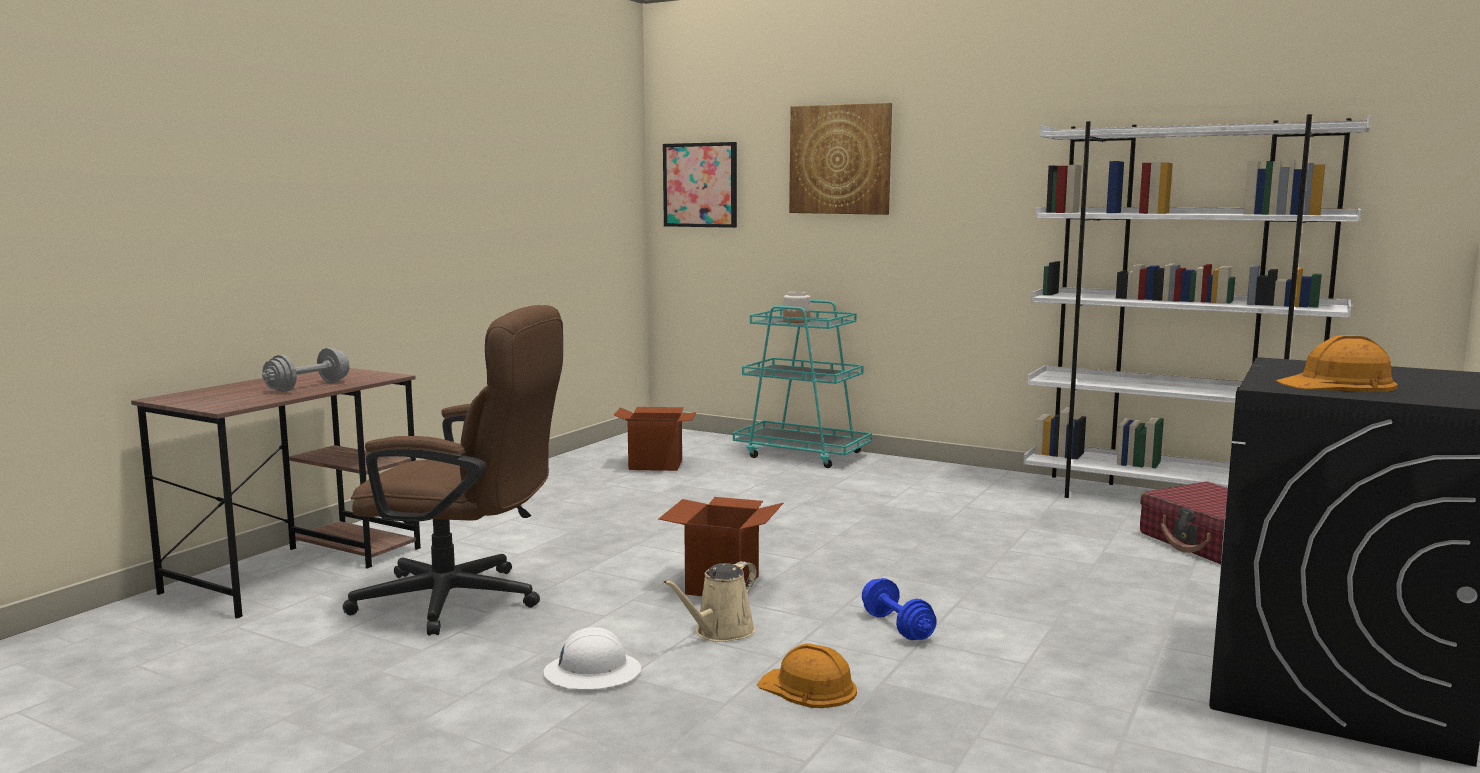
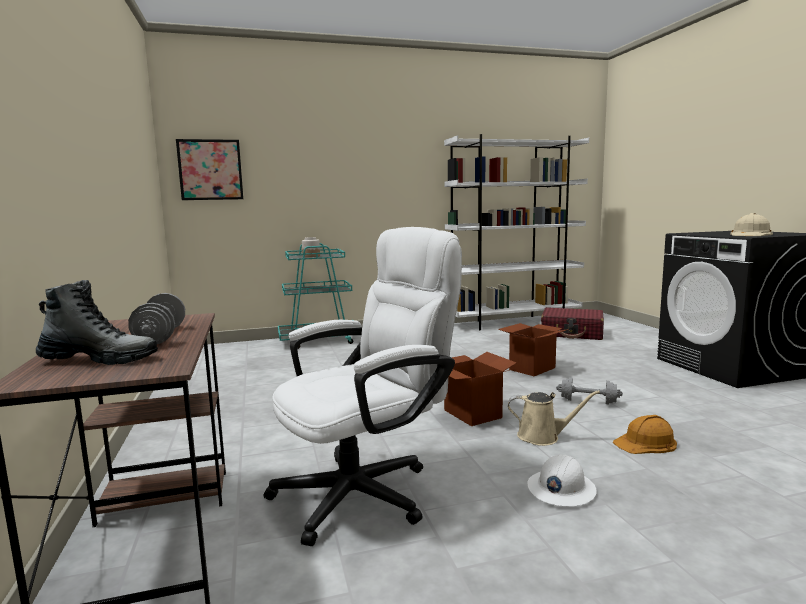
camera: 45 degrees left, 0 degrees up
(228, 394) = (100, 360): none -> boot
(464, 601) = (367, 490): brown office chair -> white office chair
(656, 465) = (250, 367): cardboard box -> cardboard box (532, 368)
(720, 632) = (542, 437): beige watering can -> beige watering can turned 75 degrees counterclockwise
(840, 159) = (317, 154): picture -> none
(897, 627) = (588, 401): blue dumbbell -> grey dumbbell
(1338, 384) = (750, 234): orange hard hat -> beige hard hat

